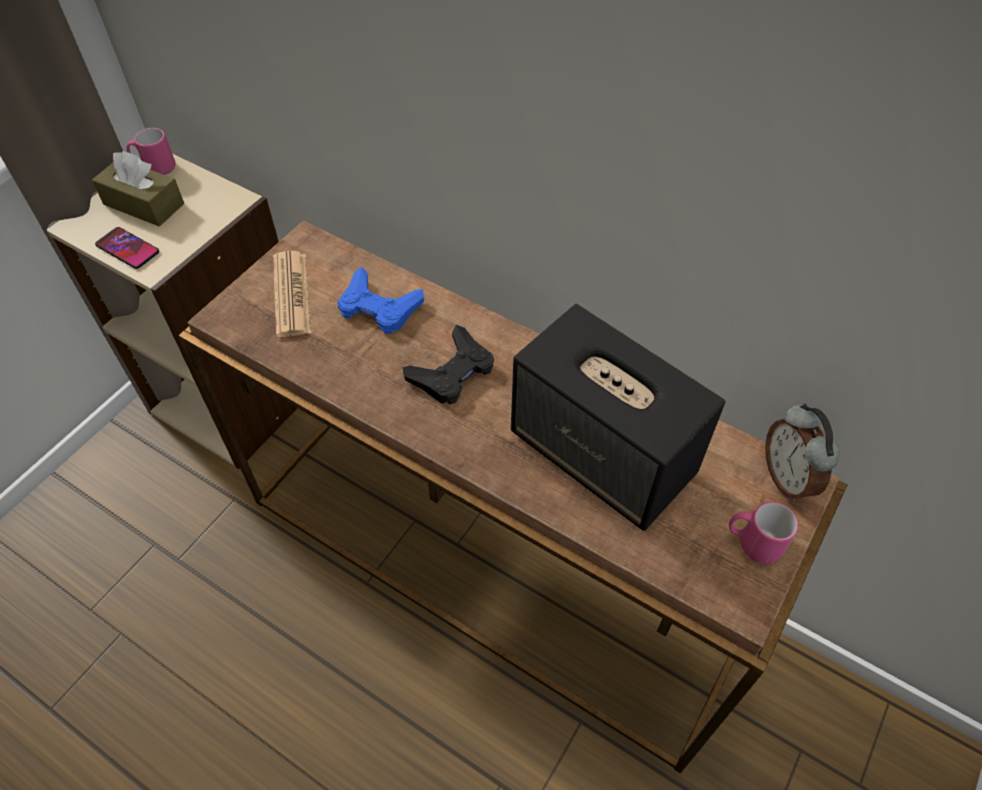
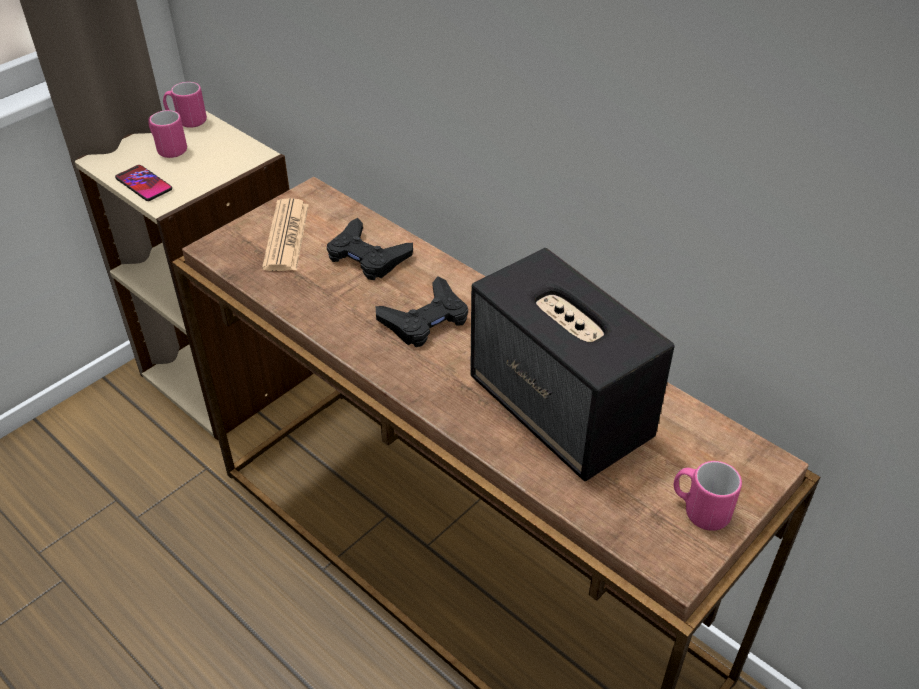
camera: 10 degrees right, 10 degrees down
(144, 204) = (168, 149): brown tissue box -> pink mug
(379, 307) = (367, 256): blue game controller -> black game controller
(787, 478) = (751, 456): alarm clock -> none

